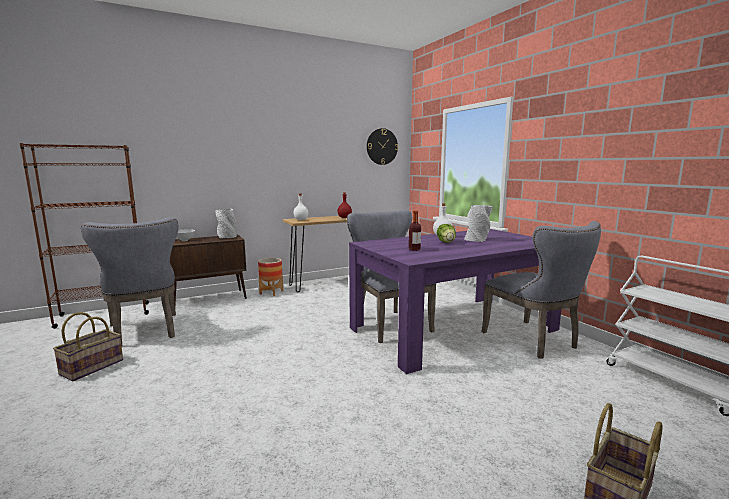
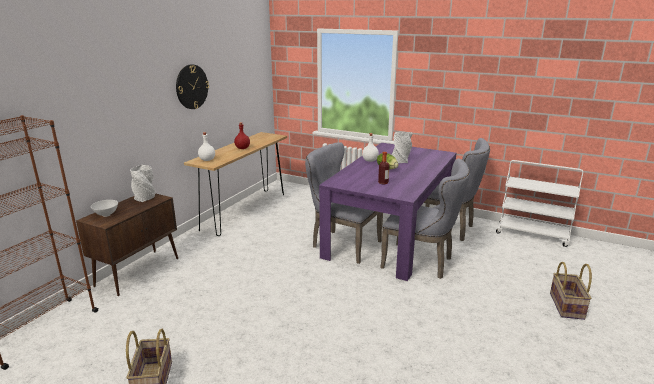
camera: 35 degrees left, 10 degrees up
(145, 332) = (137, 329): grey chair -> grey chair (422, 262)
(271, 292) = (192, 244): planter -> none
(382, 146) = (251, 64): wall clock -> wall clock (191, 87)

